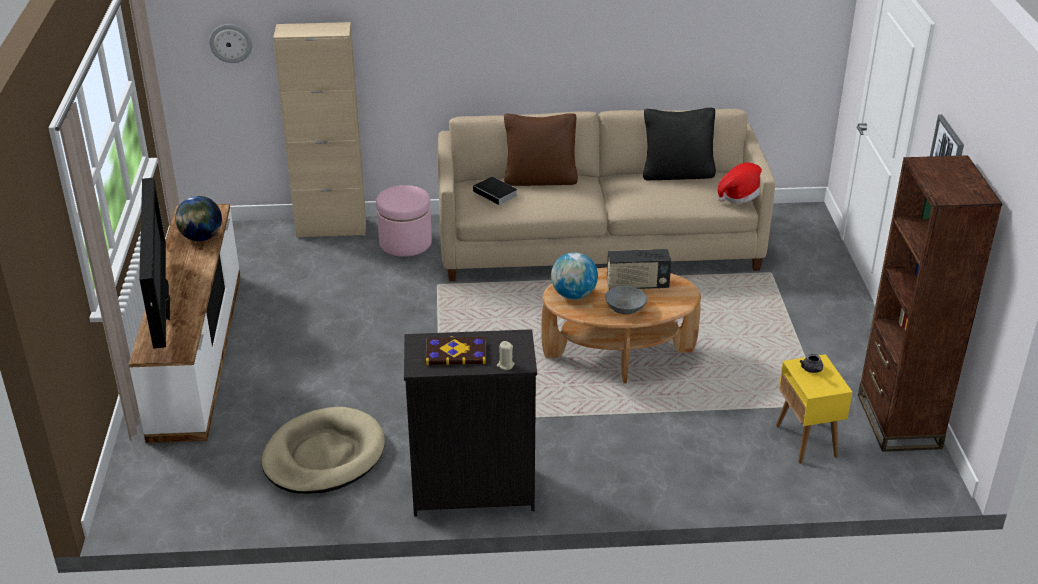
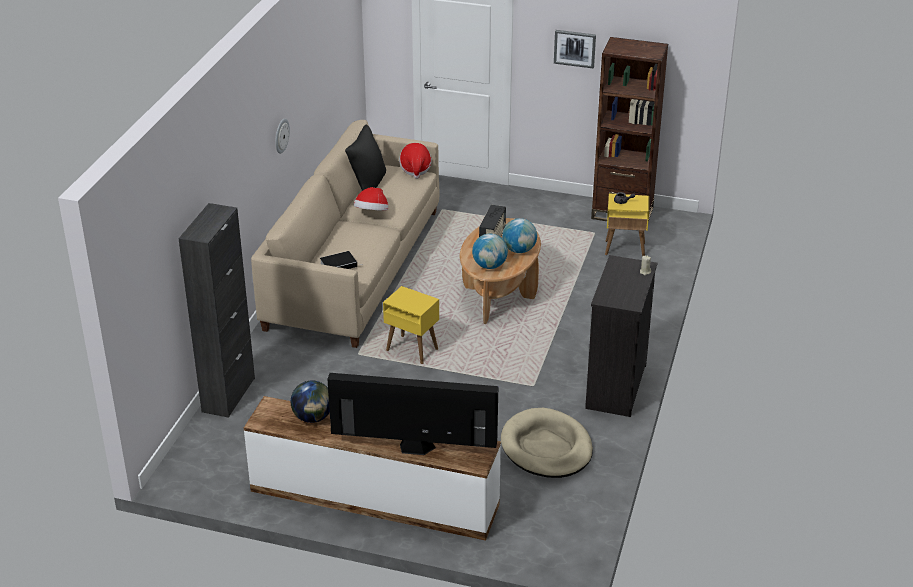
camera: 70 degrees left, 0 degrees up
(231, 43) = (154, 280): wall clock -> wall clock (281, 135)
(331, 228) = (228, 395): beige cabinet -> black cabinet
(405, 243) = (283, 359): pink ottoman -> none
(456, 352) = (622, 287): book -> none
(465, 317) = (411, 350): none -> yellow side table
(540, 179) = (332, 241): brown pillow -> none
(613, 188) = (372, 213): none -> hat
(625, 309) = (519, 250): grey bowl -> globe

